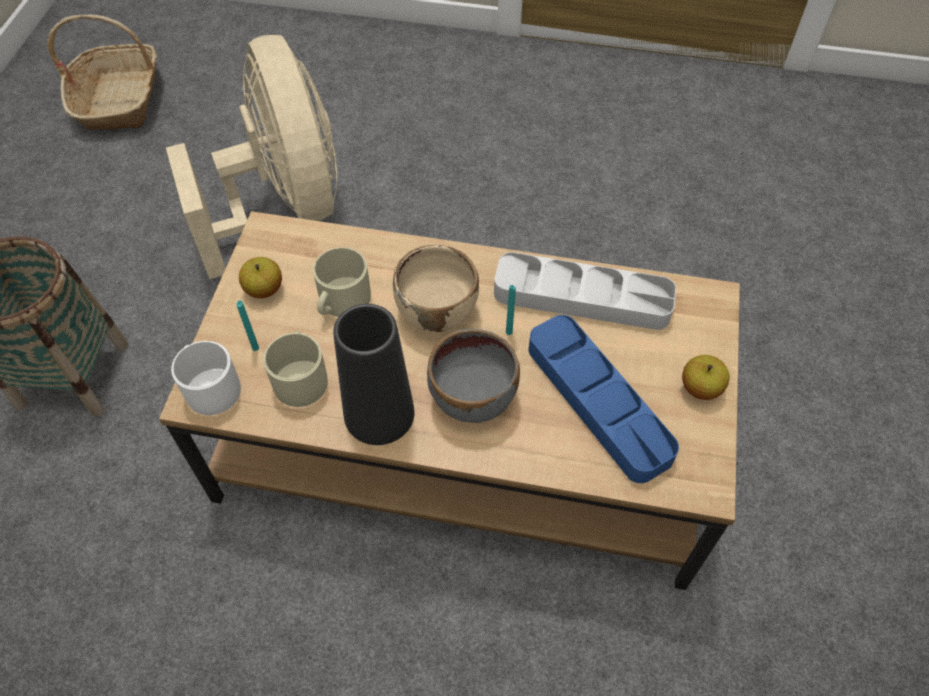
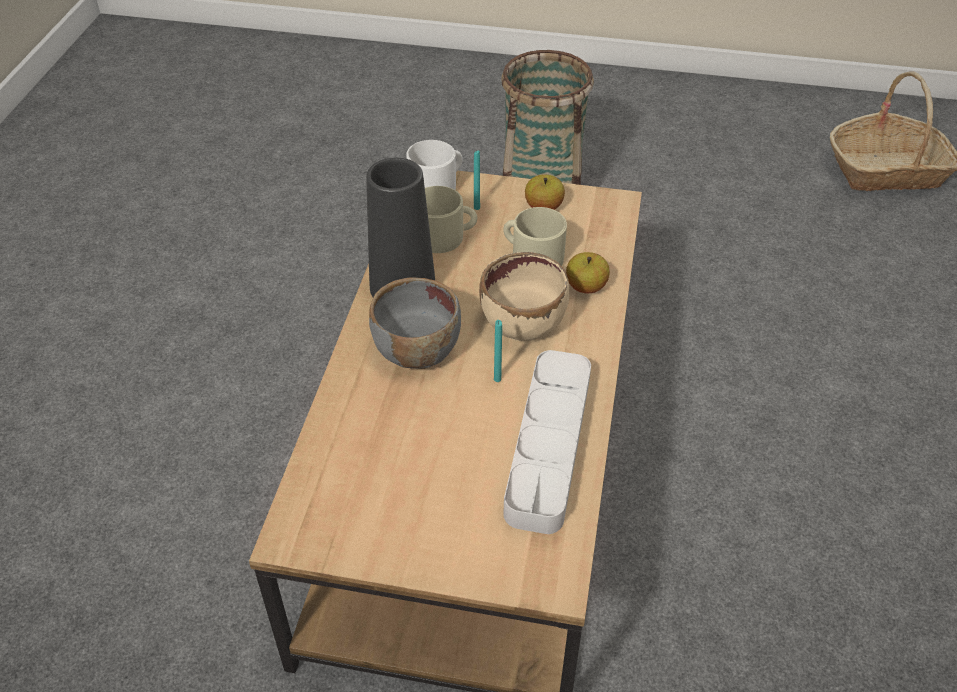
camera: 90 degrees right, 10 degrees down
(284, 206) = (771, 305): beige fan -> none
(598, 401) = (405, 450): blue tray -> none
(700, 388) = (418, 549): apple -> apple (586, 287)

